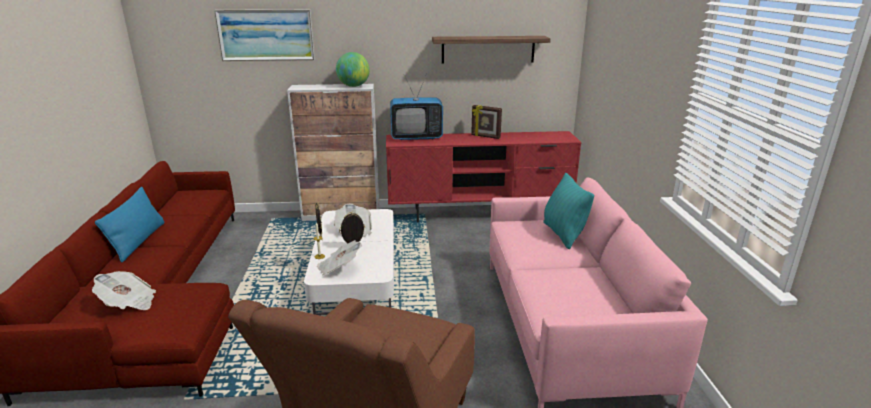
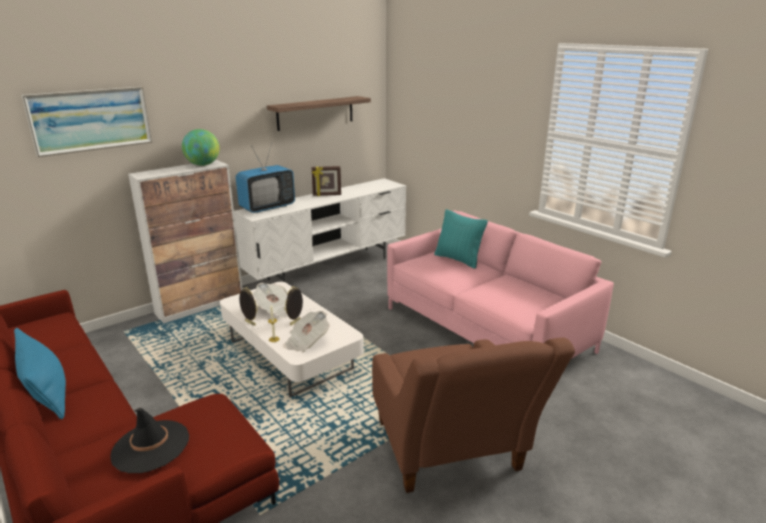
camera: 35 degrees left, 0 degrees up
(128, 303) = (150, 446): newspaper -> black hat
(480, 214) = (329, 268): red tv stand -> white tv stand

